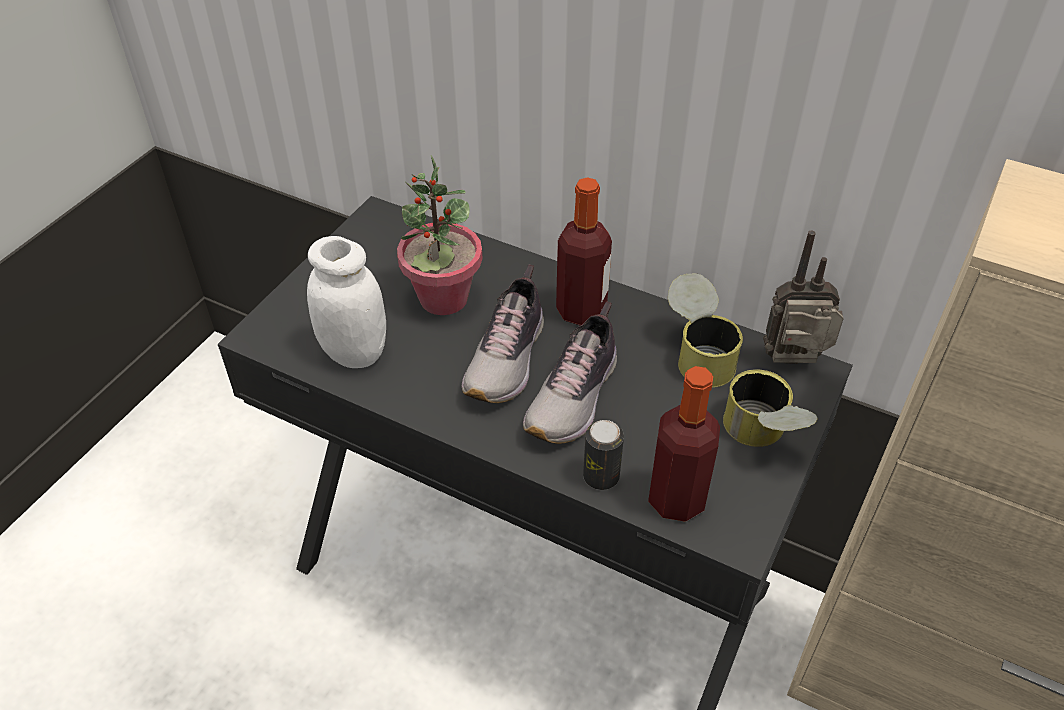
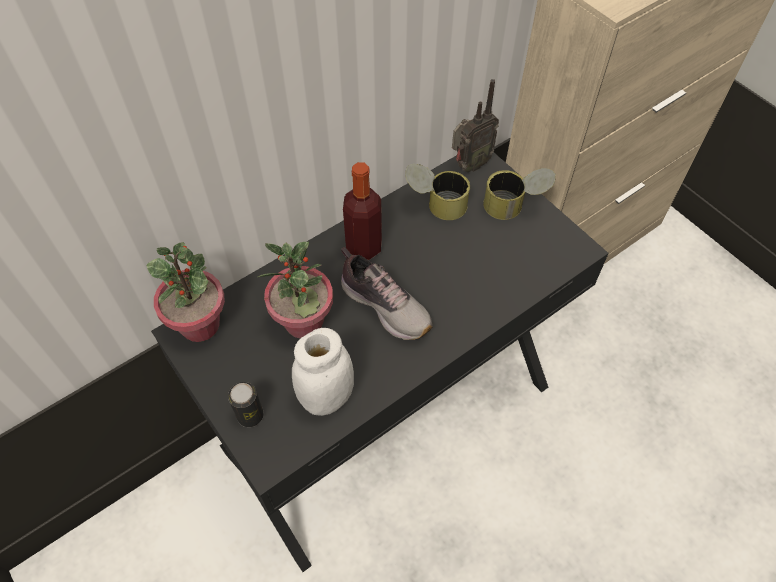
camera: 65 degrees left, 10 degrees up
(396, 224) = (200, 324): none -> potted plant
(575, 397) = (438, 282): shoe -> none
(601, 476) = (508, 295): can -> can (250, 415)
(676, 499) = (541, 265): bottle -> none
(795, 365) = (469, 165): radio -> radio turned 150 degrees counterclockwise

